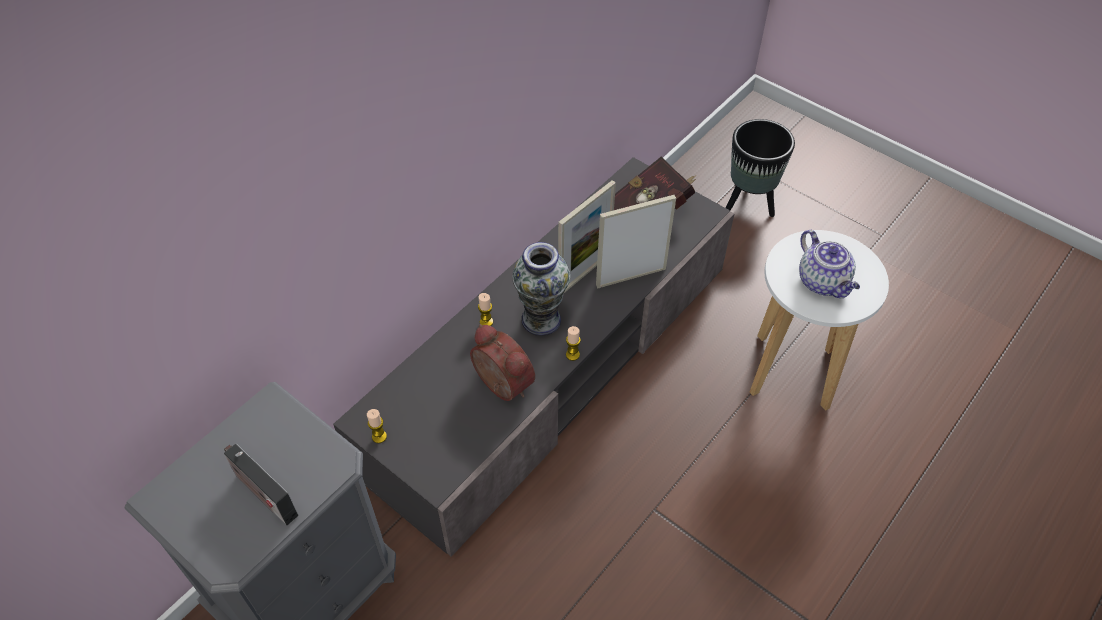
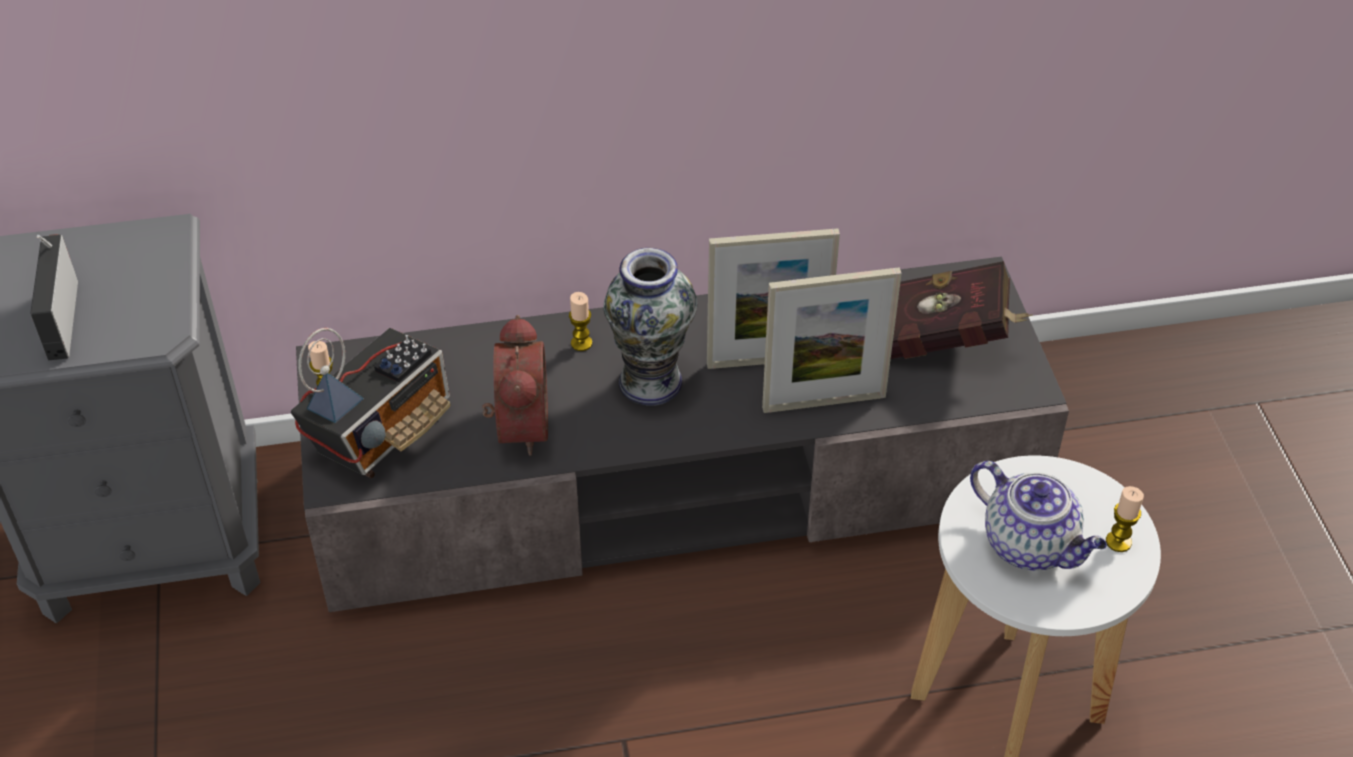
camera: 40 degrees right, 5 degrees down
(434, 437) = (383, 432): none -> radio
(572, 355) = (643, 446): candle -> candle (1118, 542)
(631, 277) = (824, 402): picture frame -> picture frame turned 150 degrees clockwise
(749, 204) = (1191, 450): black planter -> none
(823, 282) = (1031, 545): teapot -> teapot turned 60 degrees counterclockwise

